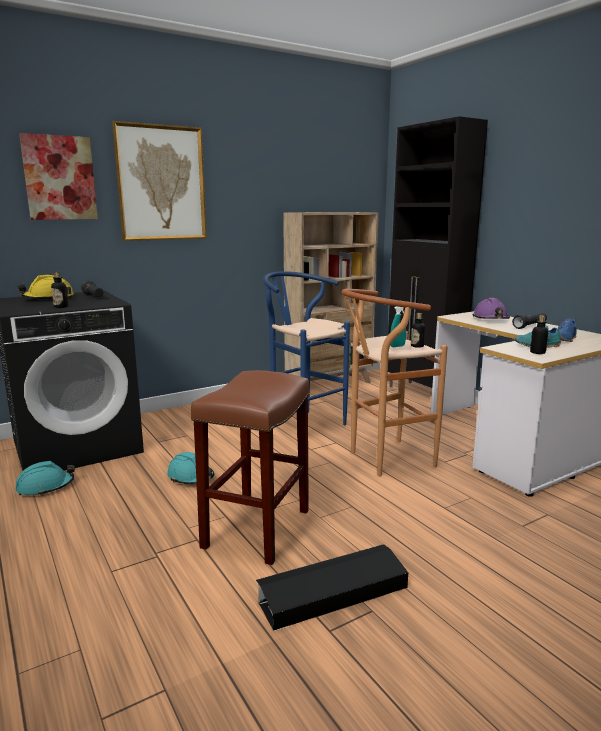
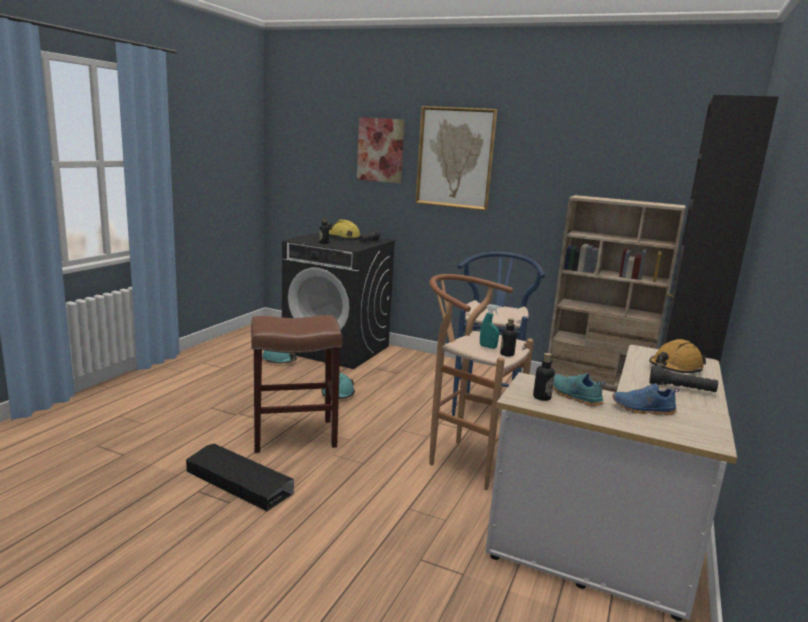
camera: 55 degrees right, 0 degrees up
(490, 319) = (675, 368): purple hard hat -> orange hard hat

